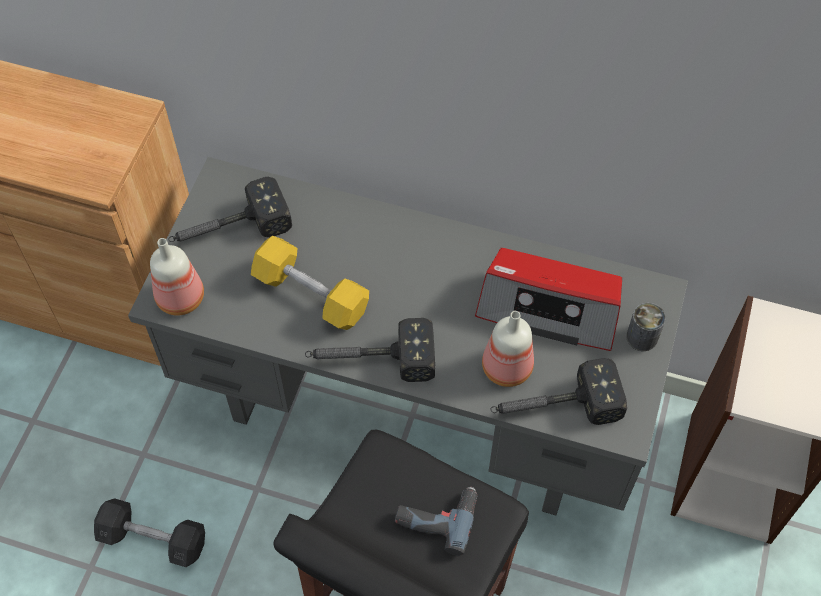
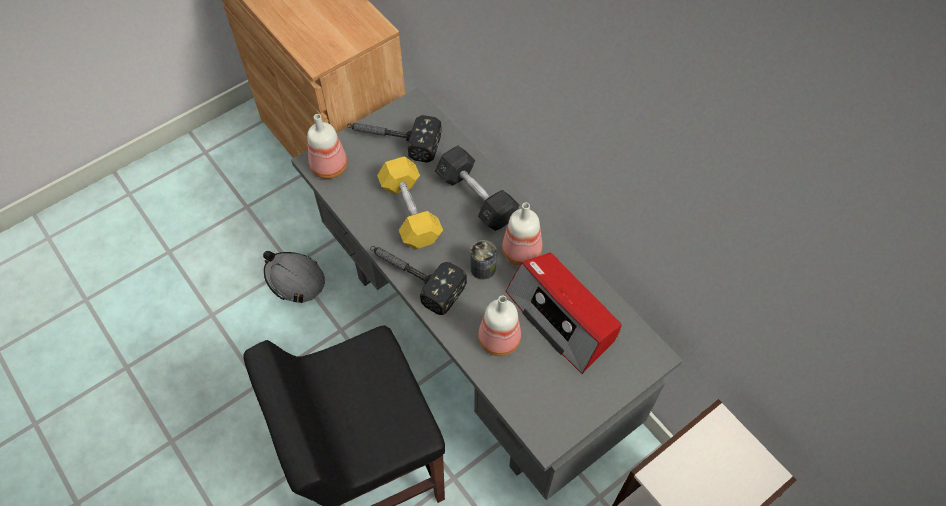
camera: 35 degrees right, 0 degrees up
(153, 539) = (258, 321): grey dumbbell -> grey dumbbell (476, 197)
(159, 467) = (295, 279): none -> grey hard hat
(436, 515) = (378, 408): power drill -> none
(460, 266) = (523, 252): none -> bottle
(553, 407) = (509, 386): hammer -> none
(642, 337) = (613, 379): can -> can (483, 268)

